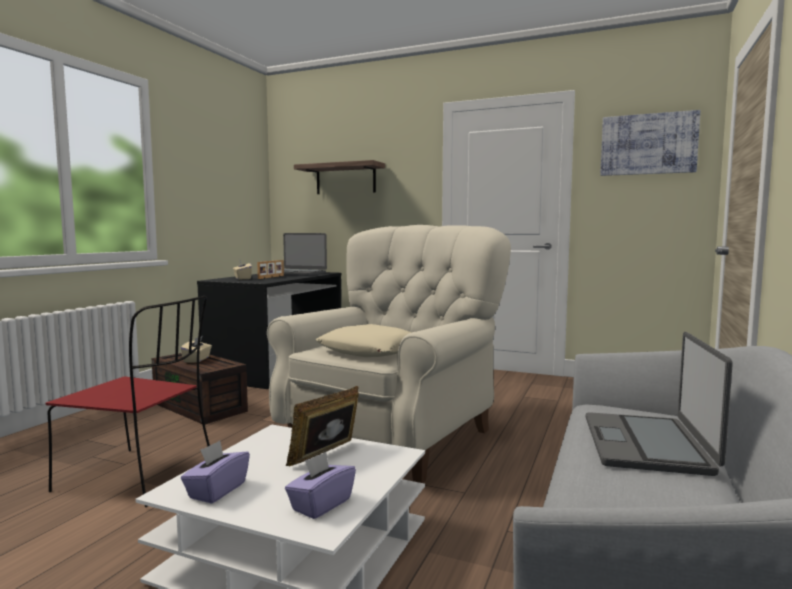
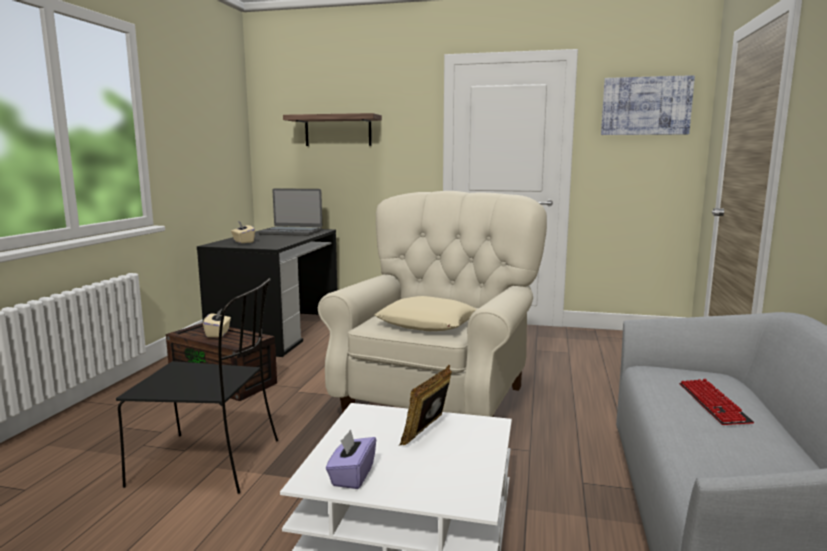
camera: 10 degrees left, 5 degrees up
(140, 477) = (210, 463): red chair -> black chair
(271, 277) = (272, 239): picture frame -> none
(321, 504) = (457, 480): purple tissue box -> none
(647, 444) = (713, 403): laptop -> keyboard

